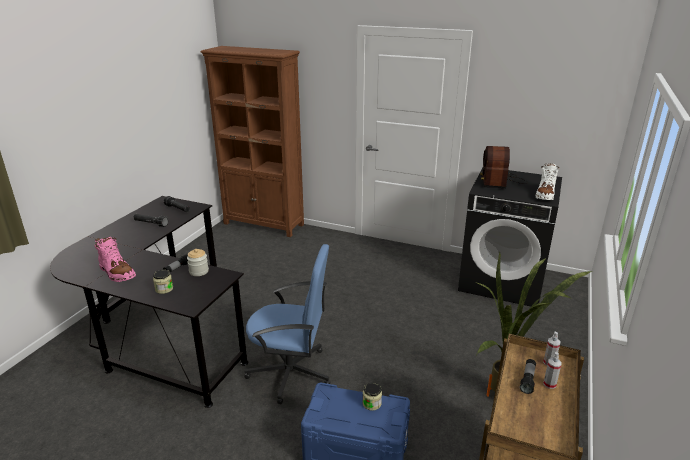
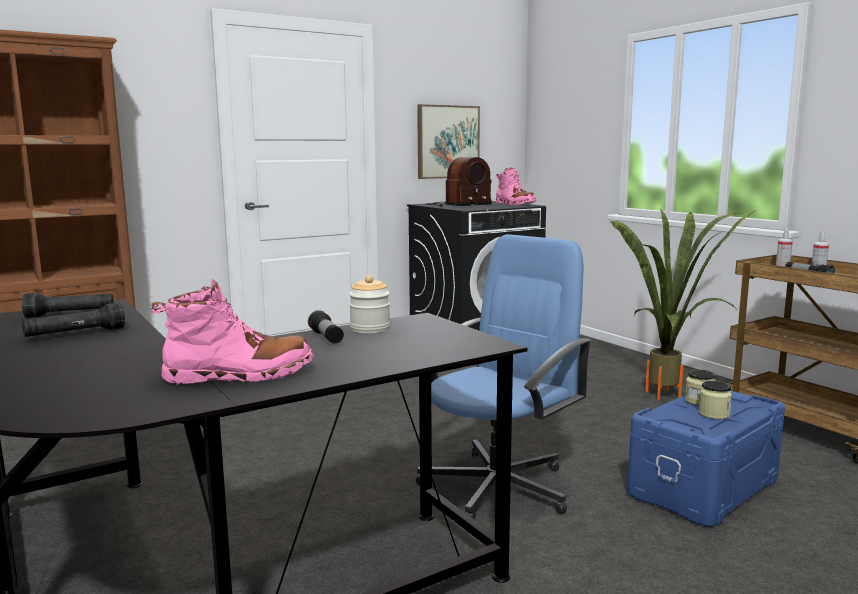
camera: 55 degrees left, 15 degrees down
(164, 289) = (390, 352): jar -> jar (714, 414)
(500, 181) = (457, 205): radio -> radio turned 75 degrees counterclockwise
(531, 124) = (447, 142): none -> picture
(545, 194) = (514, 204): white boot -> pink boot

